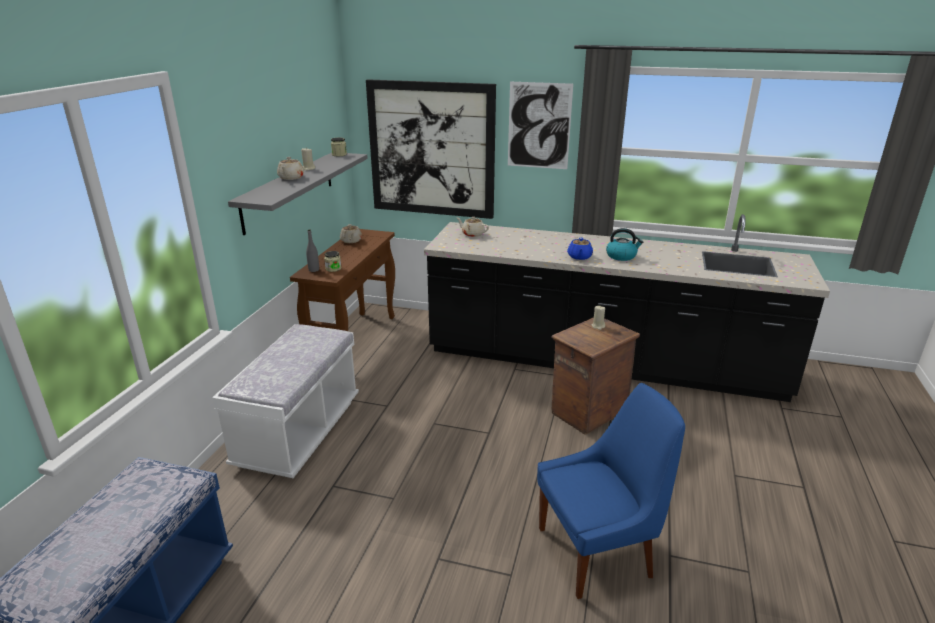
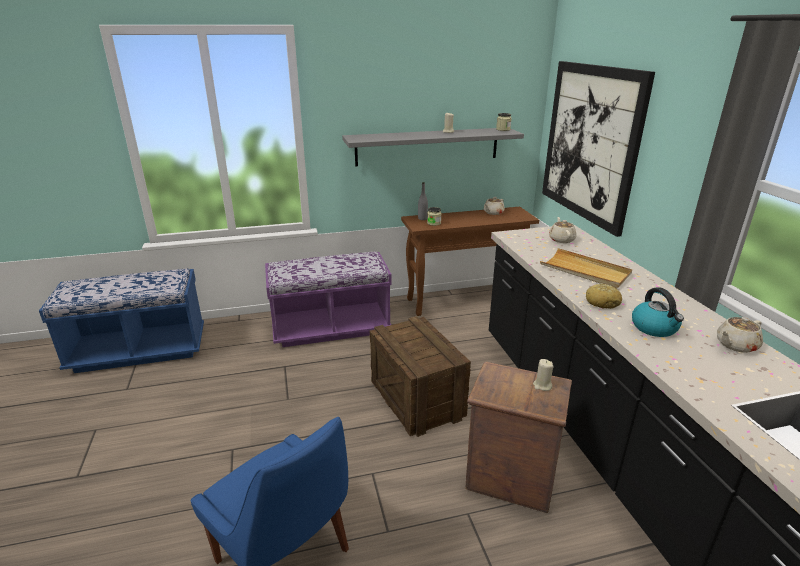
camera: 60 degrees right, 0 degrees up
(291, 178) = (417, 133): beige teapot -> beige teapot (735, 345)
(299, 432) = (331, 328): white bench -> purple bench
(469, 420) = (417, 399): none -> crate
(531, 246) = (585, 271): none -> beige tray
(539, 126) = (685, 132): picture -> none
(579, 257) = (602, 302): blue teapot -> bread

